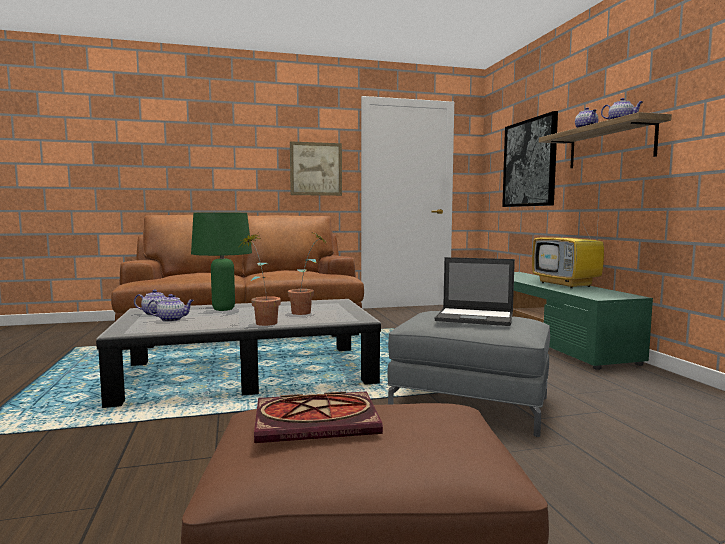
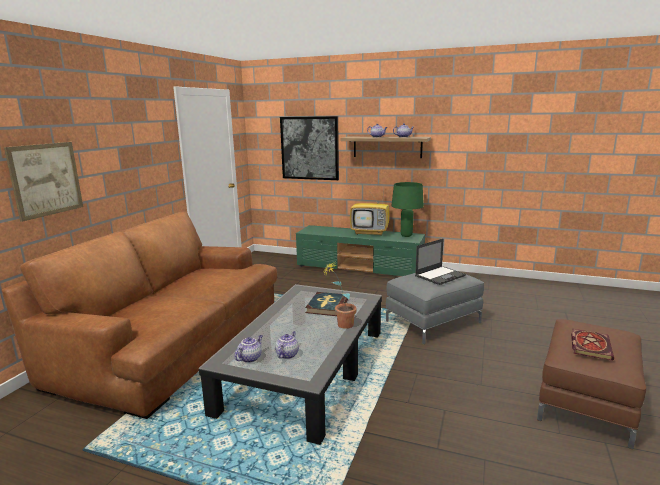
camera: 55 degrees left, 10 degrees up
(223, 309) = (273, 329): green table lamp -> green table lamp (406, 235)
(307, 312) = (327, 306): potted plant -> book
(316, 169) = (152, 164): picture -> picture (46, 179)

